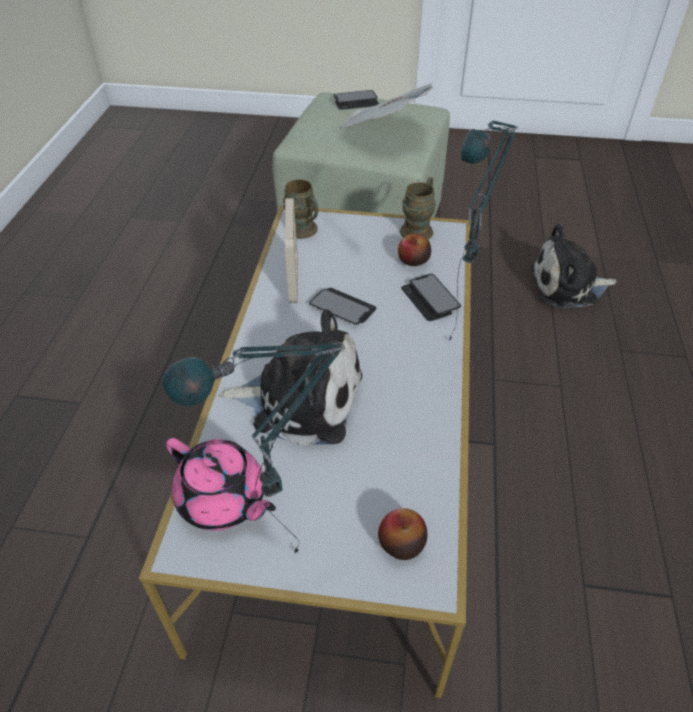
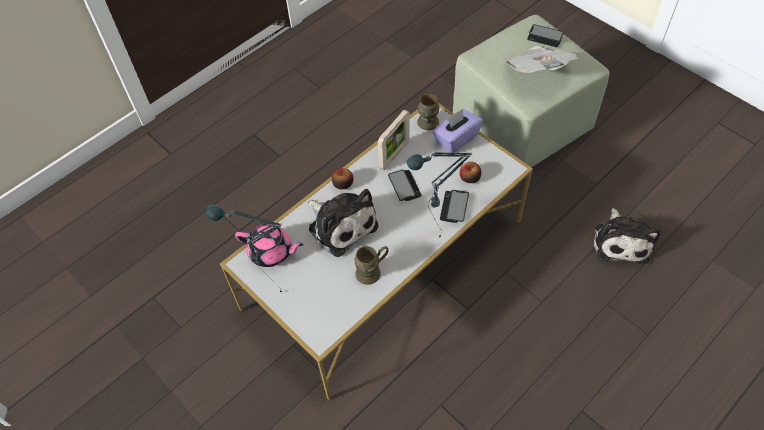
camera: 40 degrees right, 10 degrees up
(223, 500) = (271, 252): pink teapot -> pink teapot turned 60 degrees counterclockwise
(354, 231) = (456, 139): none -> purple tissue box
(401, 543) = (323, 316): apple -> apple (343, 183)
(419, 228) = (495, 157): brown mug -> brown mug (372, 271)
(568, 286) = (621, 241): plush toy -> plush toy turned 120 degrees counterclockwise

